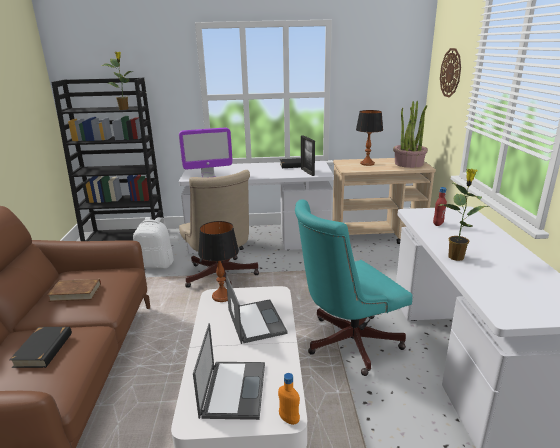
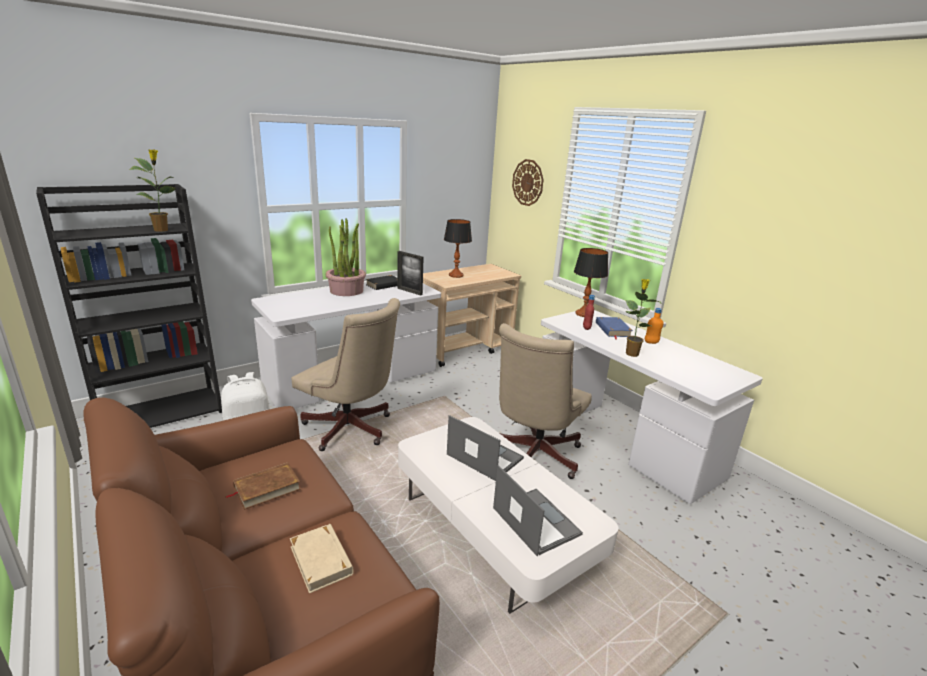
camera: 35 degrees left, 0 degrees up
(44, 349) = (321, 560): black book -> beige book
(208, 176) = (302, 310): monitor -> none
(222, 296) = (424, 443): table lamp -> table lamp (584, 314)
(289, 419) = (602, 525): orange bottle -> orange bottle (651, 342)
(346, 343) = (533, 456): turquoise office chair -> beige office chair
(408, 164) = (492, 272): potted plant -> potted plant (346, 291)
(468, 230) = (612, 330): none -> blue book

